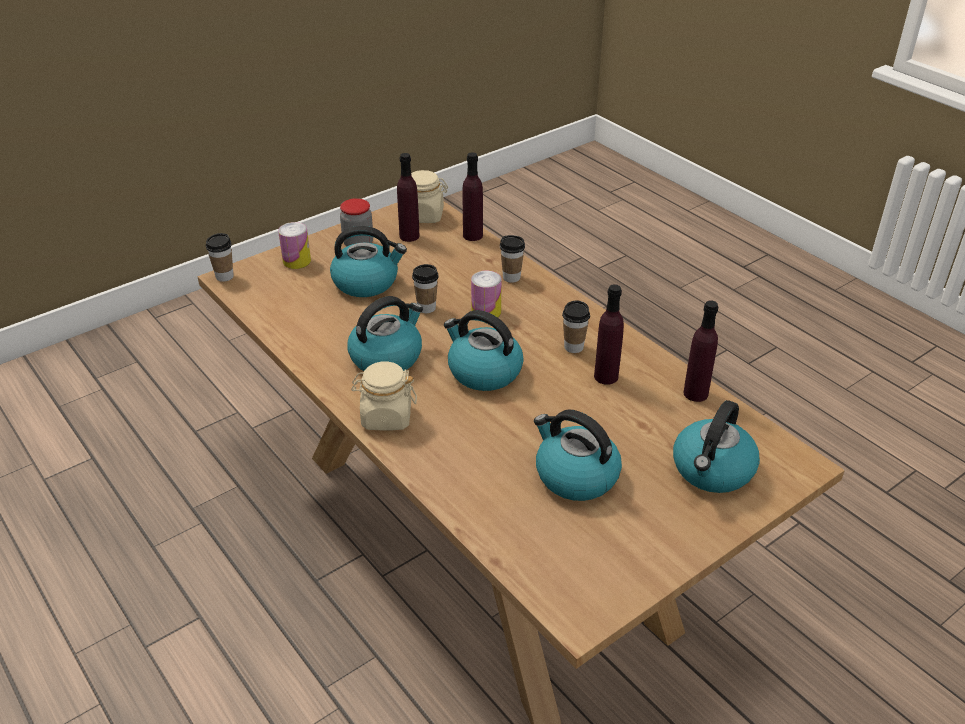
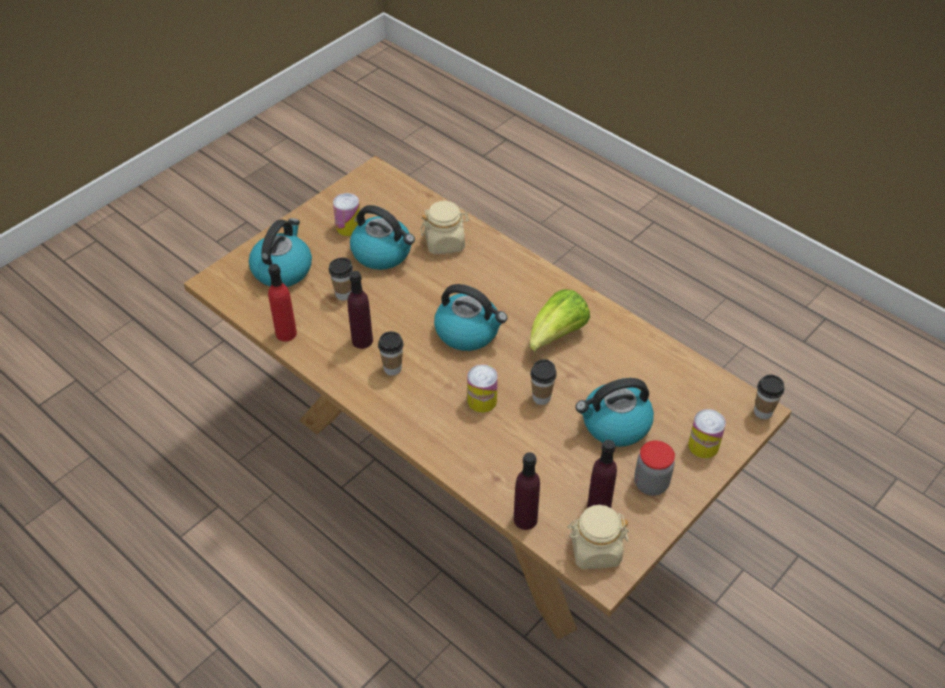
camera: 170 degrees right, 10 degrees up
(386, 417) = (534, 280): beige jar -> beige jar (445, 242)
(387, 357) = (556, 335): kettle -> lettuce
(511, 277) = (466, 453): cup -> cup (343, 294)
(623, 521) = (348, 227): none -> can
(695, 393) = (286, 333): purple bottle -> red bottle

